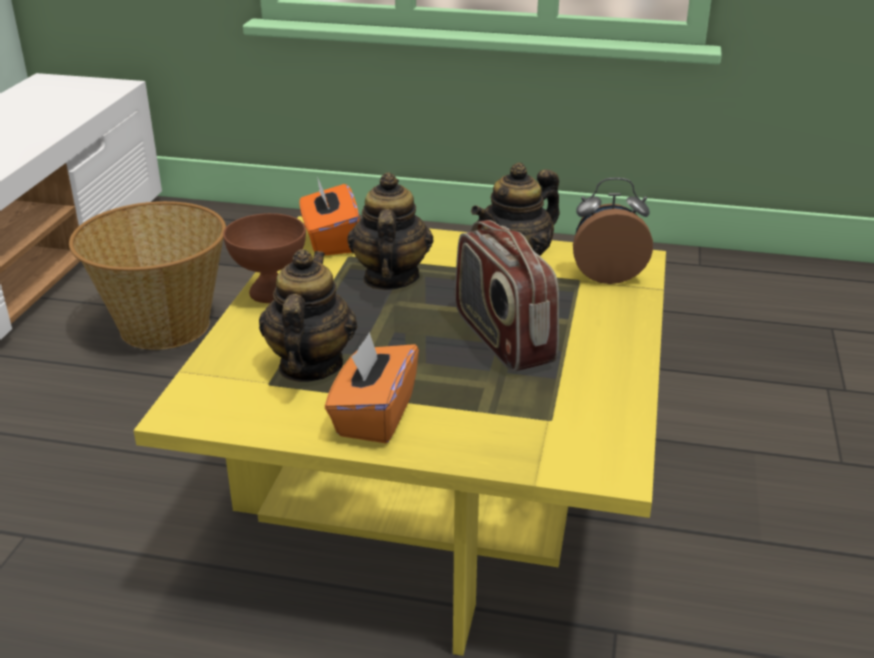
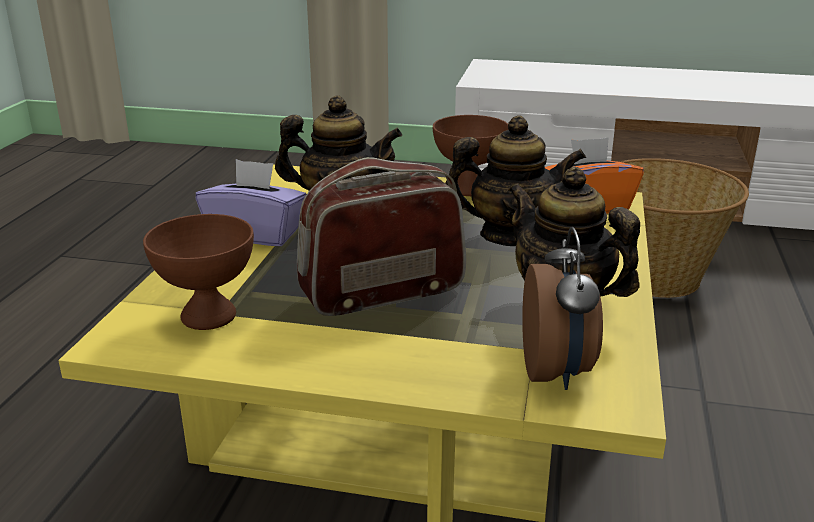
camera: 90 degrees right, 5 degrees down
(374, 416) = (256, 234): orange tissue box -> purple tissue box
(560, 425) = (207, 317): none -> brown bowl

